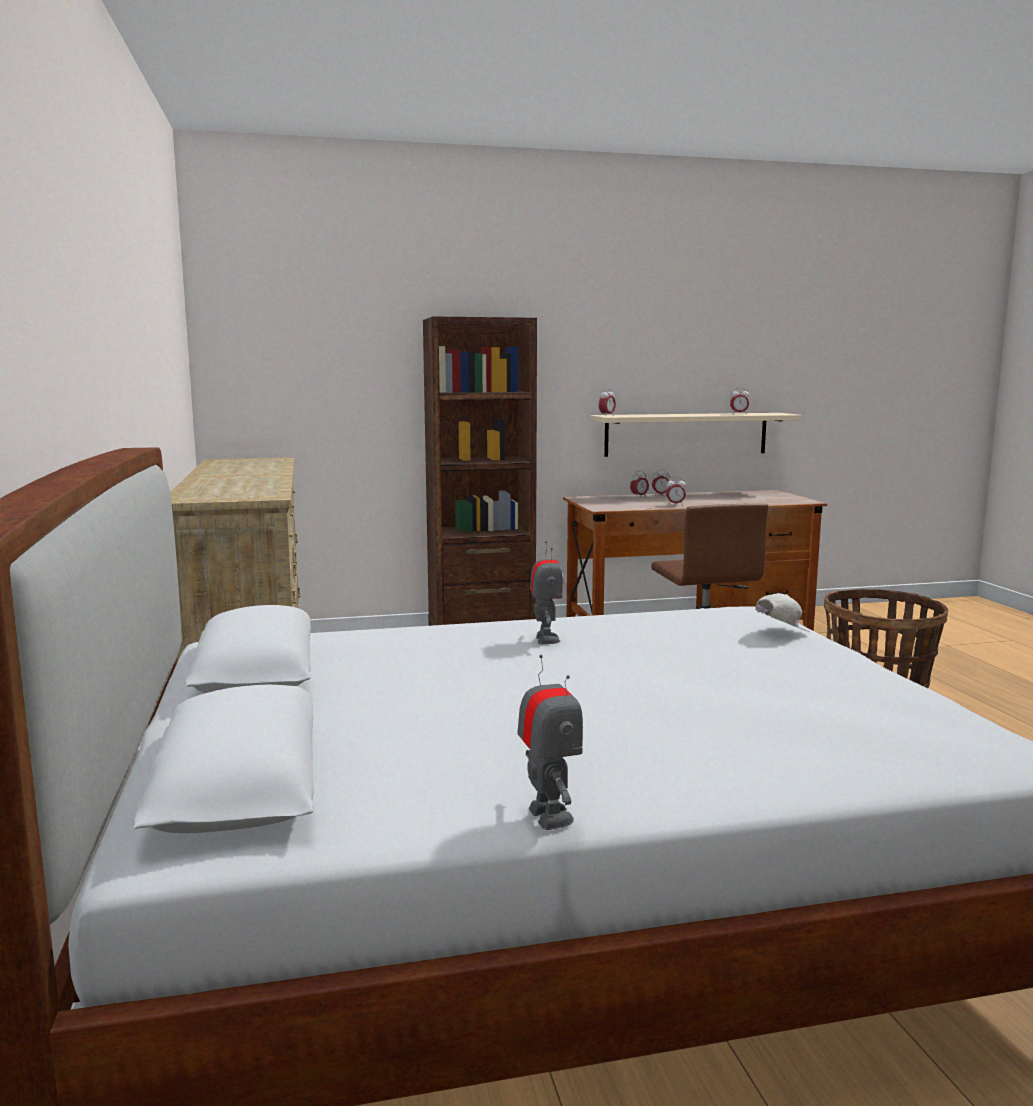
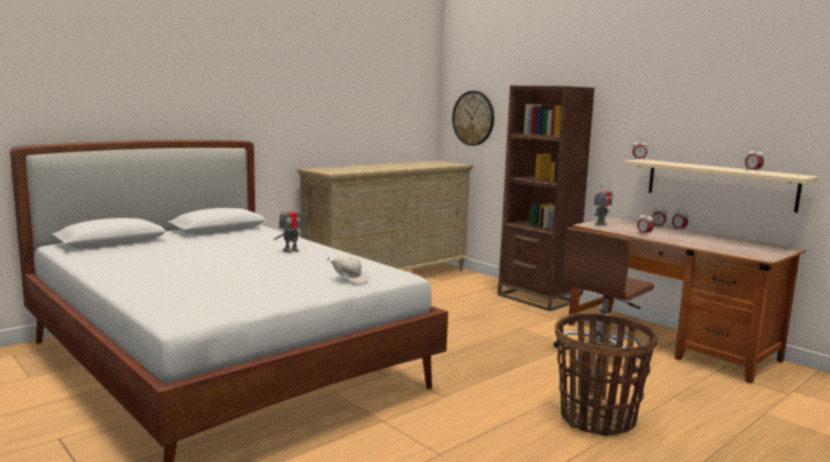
camera: 60 degrees right, 0 degrees up
(280, 375) = (473, 118): none -> wall clock
(549, 816) = (89, 268): toy robot -> toy robot (601, 224)

